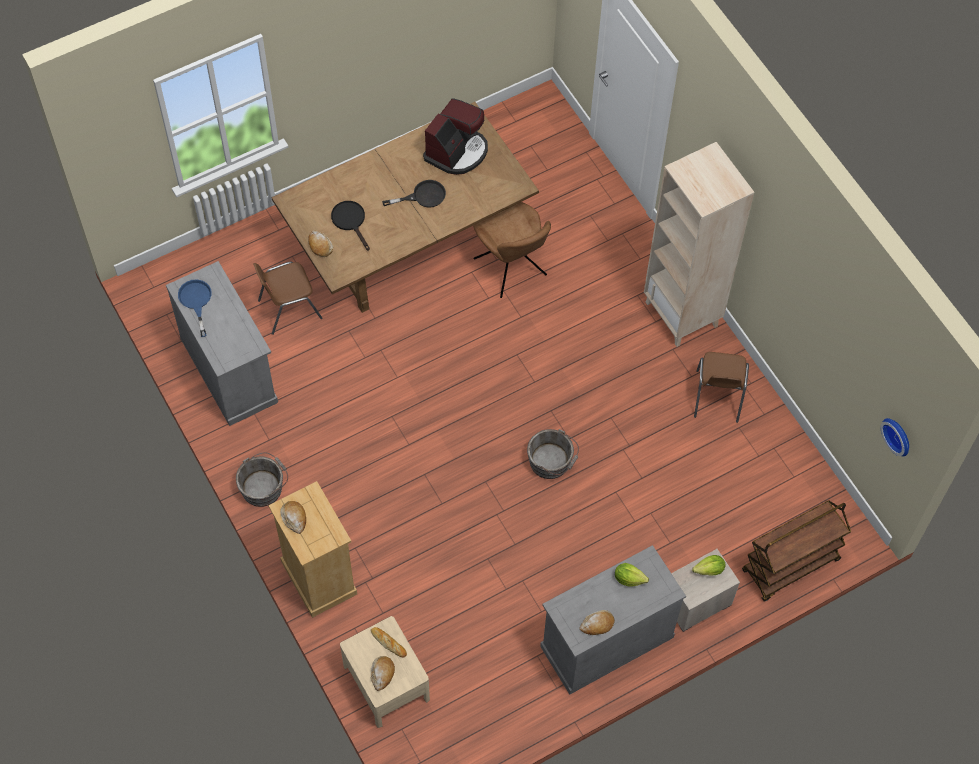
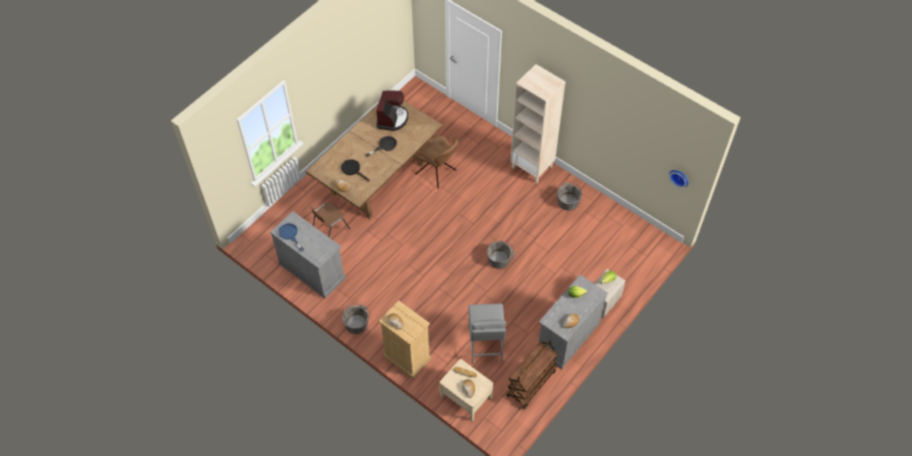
camera: 20 degrees left, 5 degrees down
(458, 604) = (485, 345): none -> grey stool
(717, 397) = (567, 200): brown chair -> grey bucket
(790, 566) = (640, 268): brown cart -> brown cart (531, 384)

